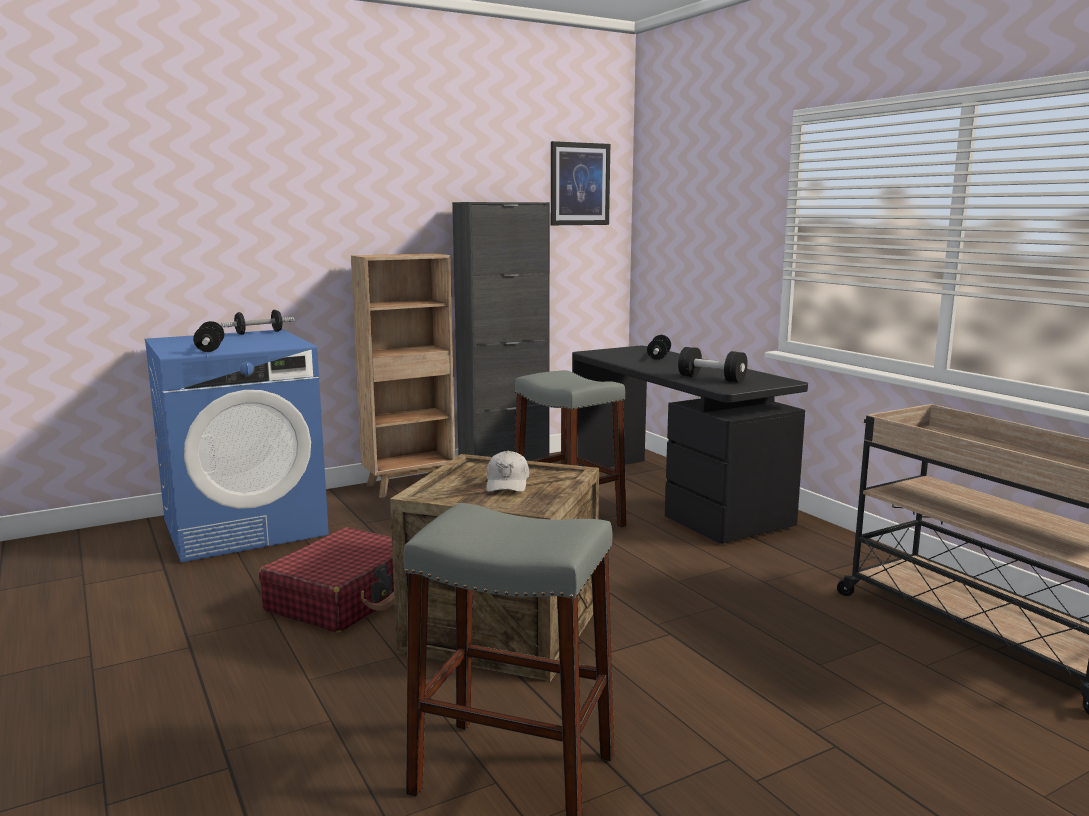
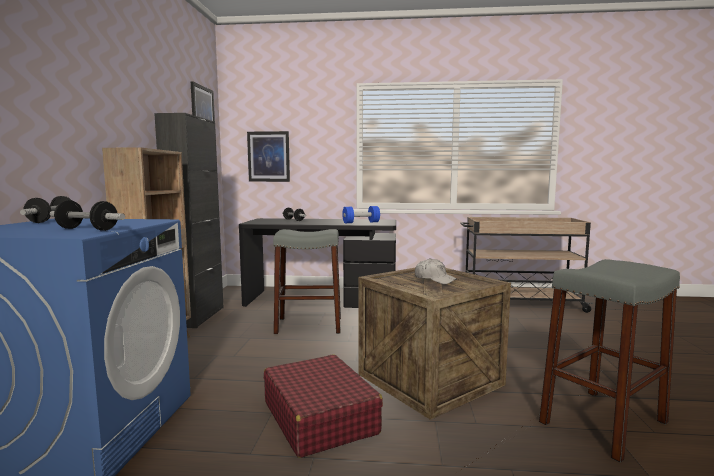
camera: 55 degrees left, 5 degrees down
(677, 245) = (268, 156): none -> picture
(712, 379) = (361, 222): black dumbbell -> blue dumbbell

